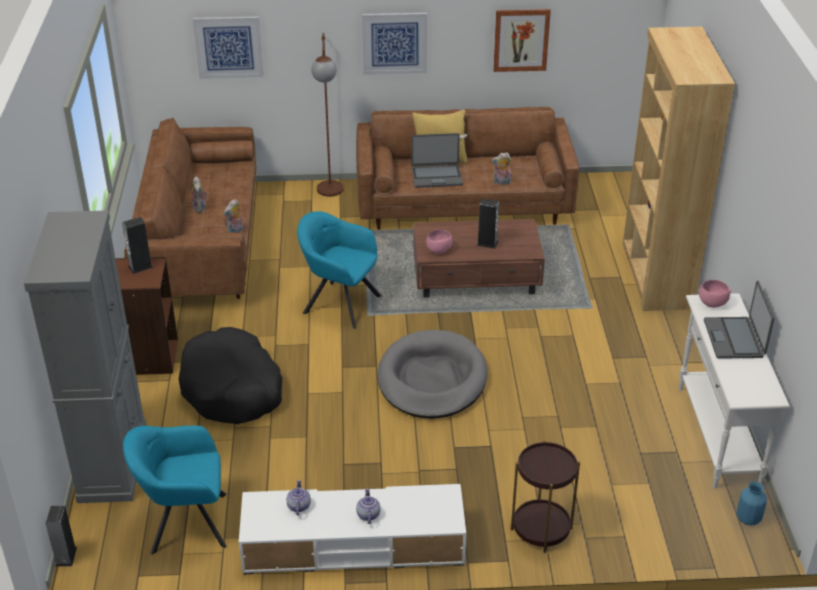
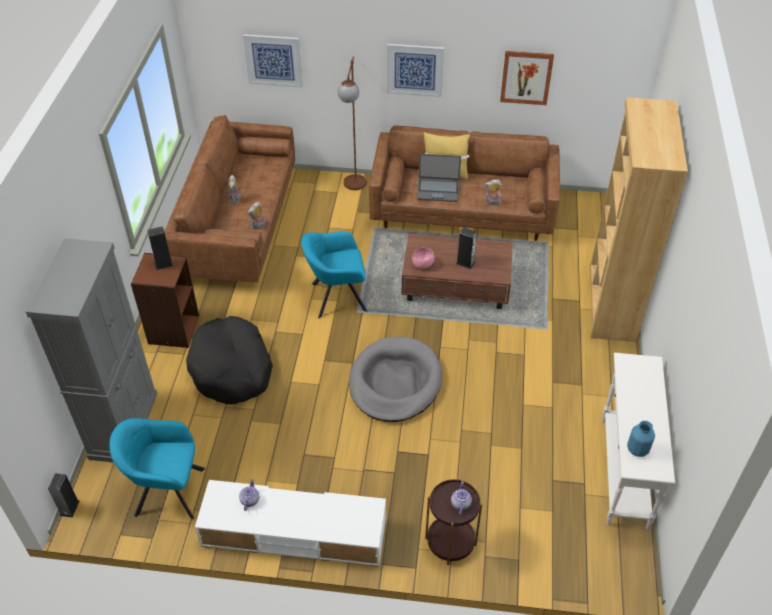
camera: 10 degrees right, 10 degrees up
(339, 303) = (336, 297): turquoise armchair -> turquoise armchair turned 45 degrees counterclockwise
(367, 514) = (303, 517): teapot -> teapot (460, 503)
(711, 303) = (634, 364): pink bowl -> none
(734, 339) = (644, 405): laptop -> none
(748, 518) = (628, 559): blue vase -> blue vase (637, 449)

